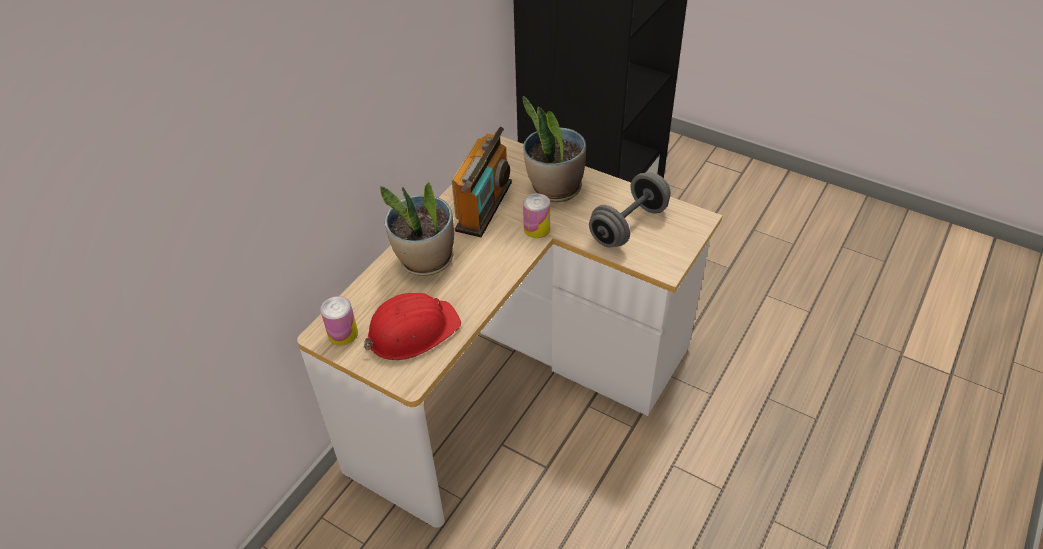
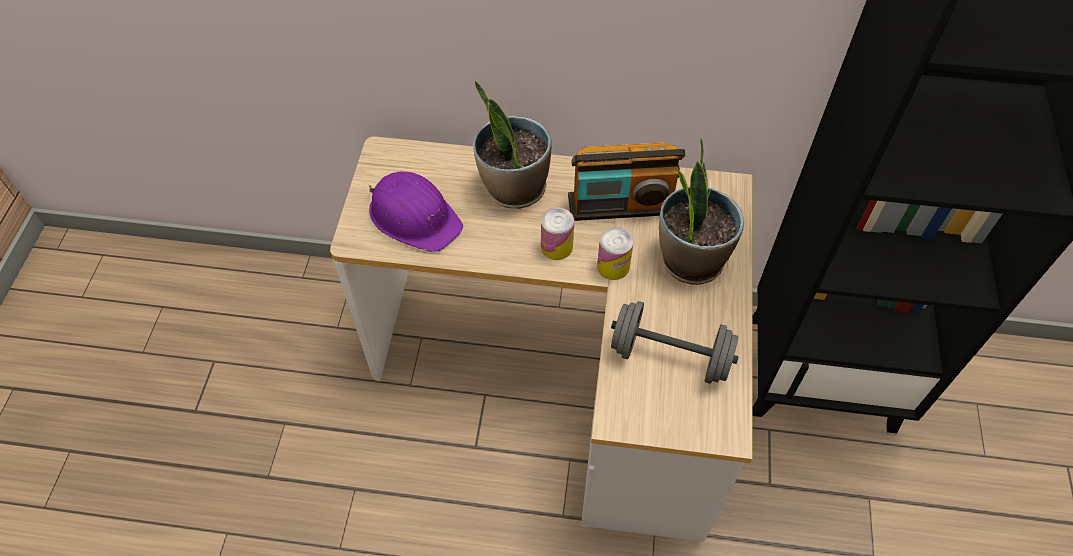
camera: 65 degrees right, 10 degrees up
(343, 333) = (389, 166): can -> can (556, 246)
(412, 331) = (414, 216): red hard hat -> purple hard hat

